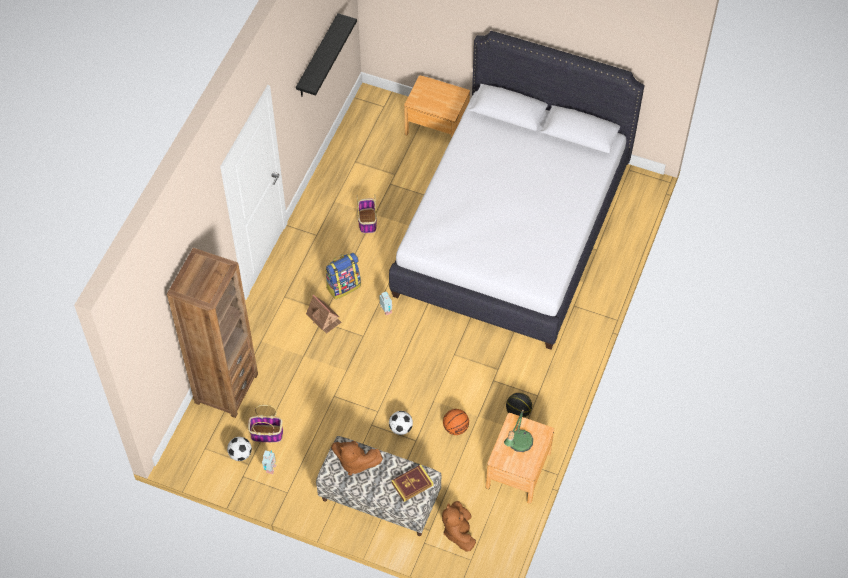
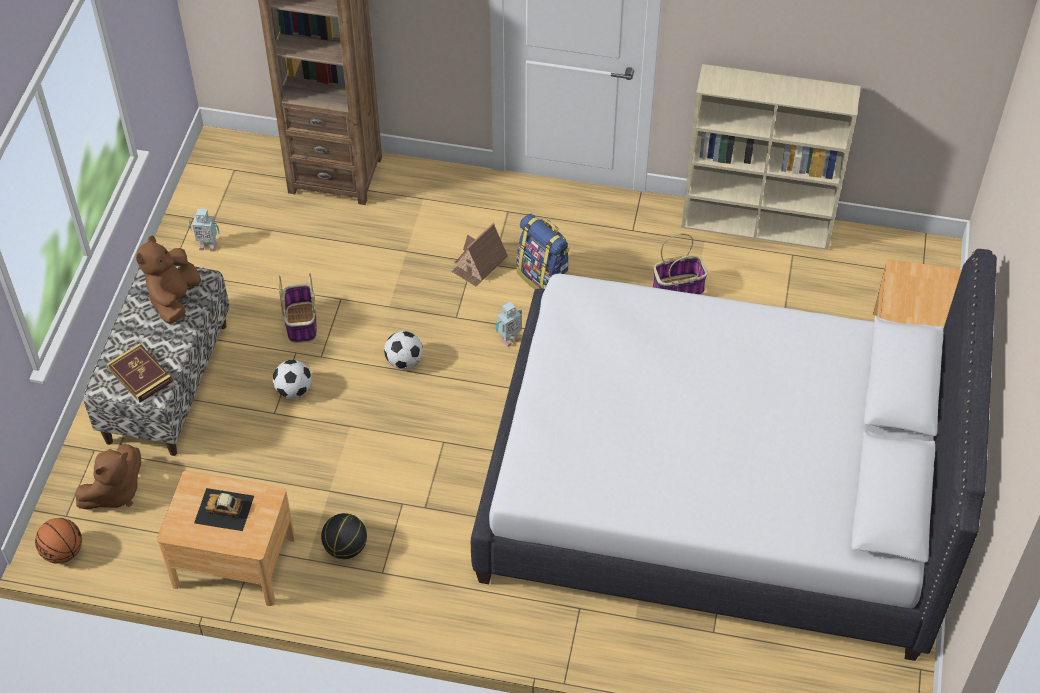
camera: 80 degrees right, 5 degrees down
(240, 454) = (228, 209): football -> football (404, 361)
(266, 434) = (265, 231): basket -> basket (301, 322)
(317, 57) = (834, 37): black shelf -> none
(328, 173) = (758, 224): none -> beige bookcase
(455, 428) = (303, 463): basketball -> basketball (63, 552)
(458, 532) = (115, 492): brown plush toy -> brown plush toy turned 150 degrees clockwise
(518, 444) = (224, 509): table lamp -> toy car

